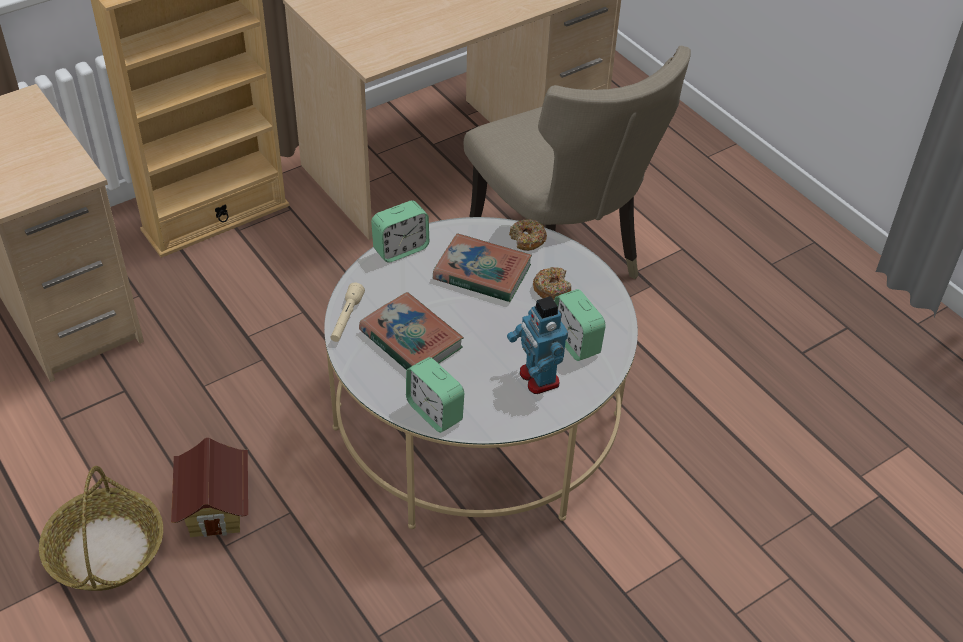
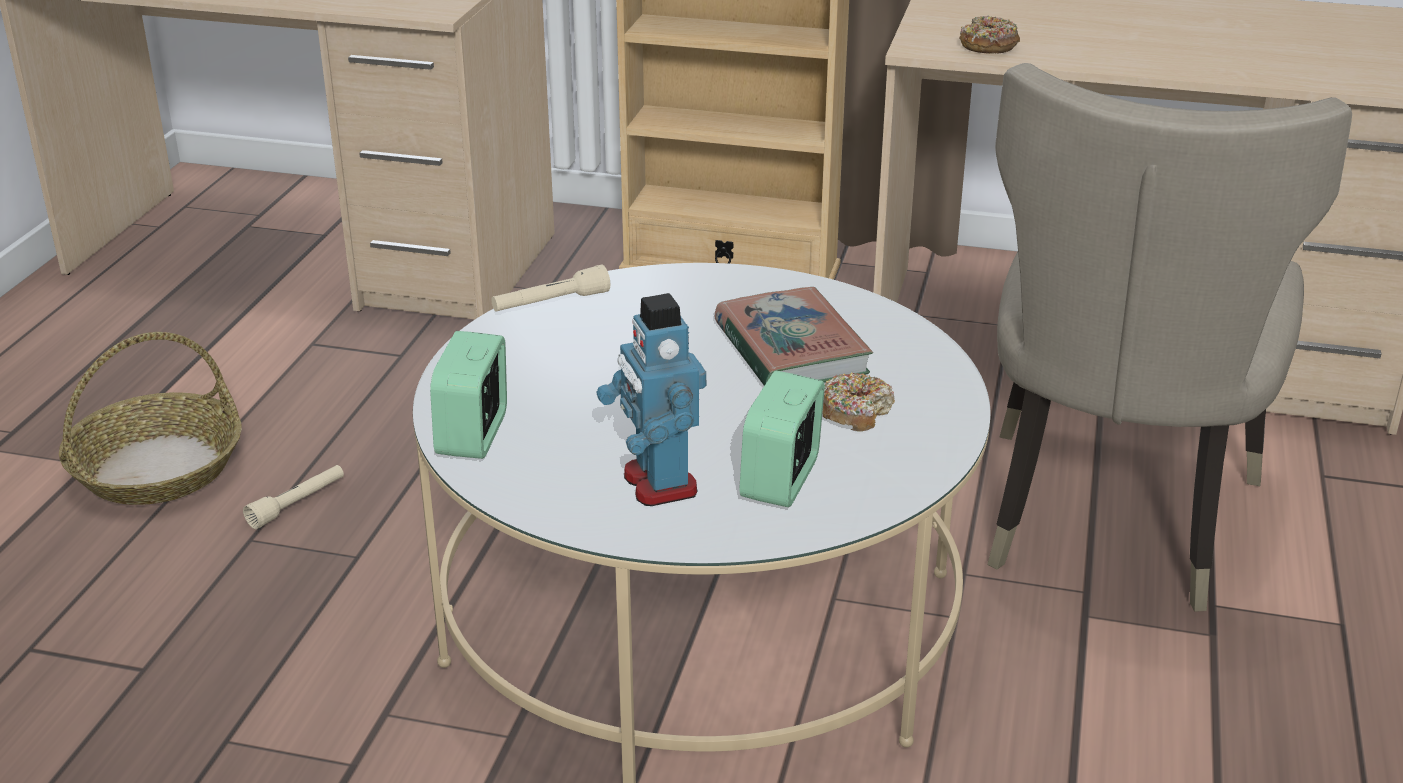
camera: 50 degrees right, 15 degrees down
(216, 510) = (297, 504): toy house -> beige flashlight
(401, 249) = (733, 279): alarm clock -> none
(411, 339) = (582, 359): book -> none
(527, 240) = (915, 351): donut -> donut (988, 45)
(538, 378) = (658, 484): toy robot -> toy robot turned 45 degrees counterclockwise

